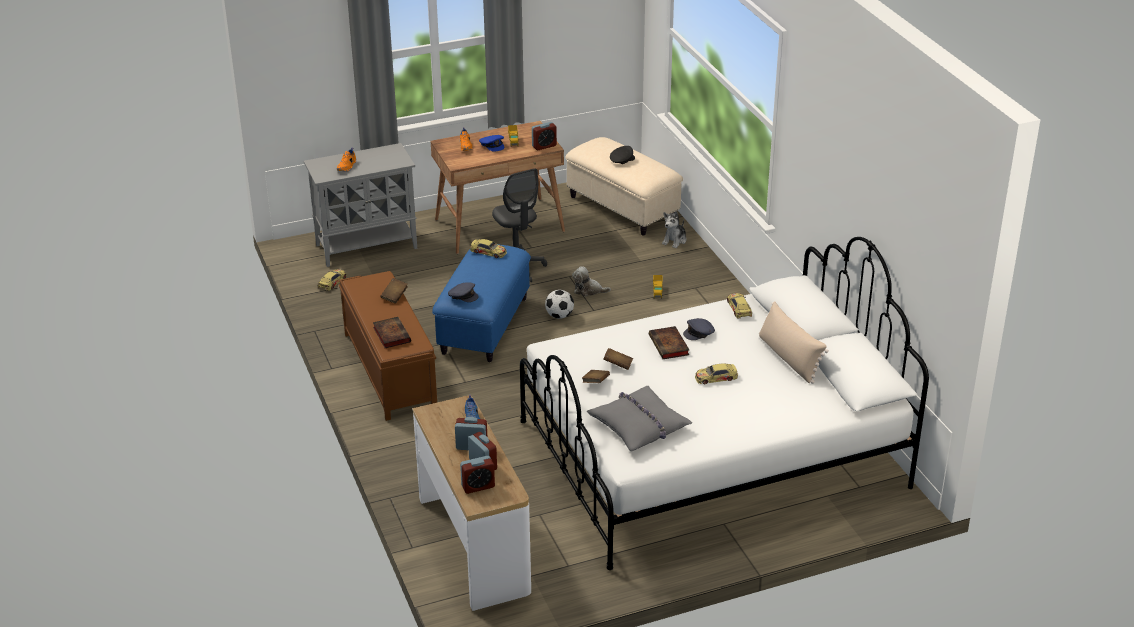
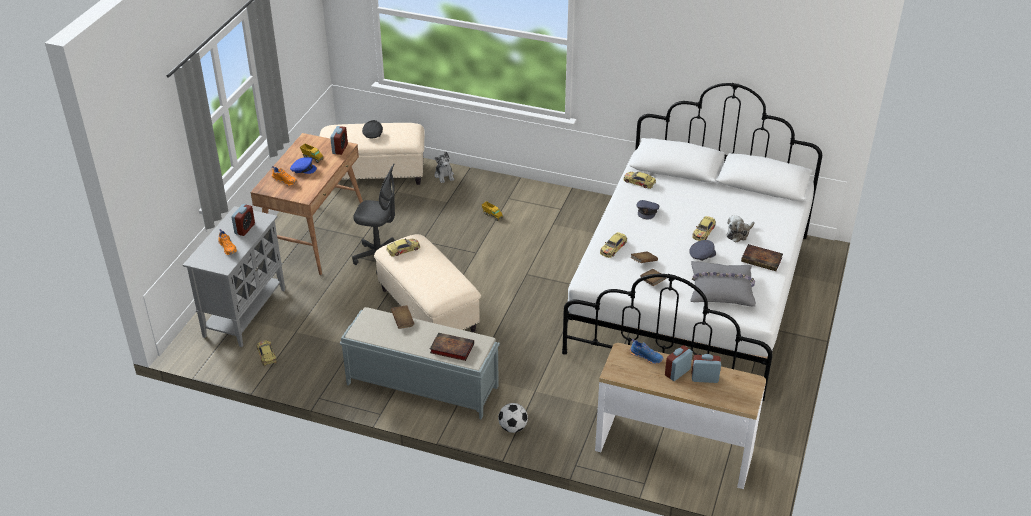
camera: 50 degrees left, 5 degrees up
(389, 370) = (421, 385): brown bench -> grey bench
(463, 295) = (443, 289): grey cap -> grey cap (702, 254)
(478, 486) = (727, 393): alarm clock -> alarm clock (244, 229)
(483, 325) = (427, 310): blue ottoman -> beige ottoman
(559, 316) = (462, 270): football -> football (513, 427)
(588, 290) = (450, 242): plush toy -> plush toy (738, 234)
(616, 339) = (613, 248): none -> toy car
(669, 346) = (647, 230): book -> book (762, 260)
(789, 358) = (715, 194): beige pillow -> none

